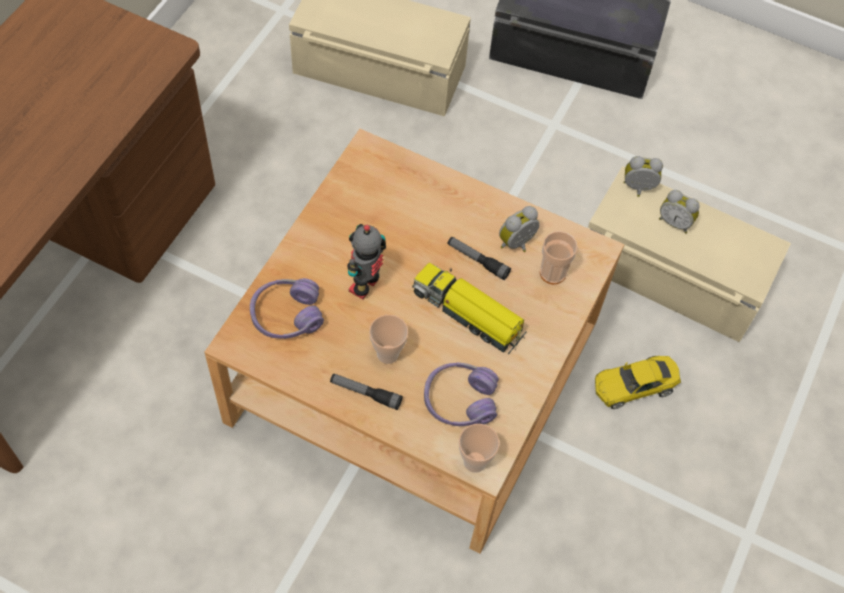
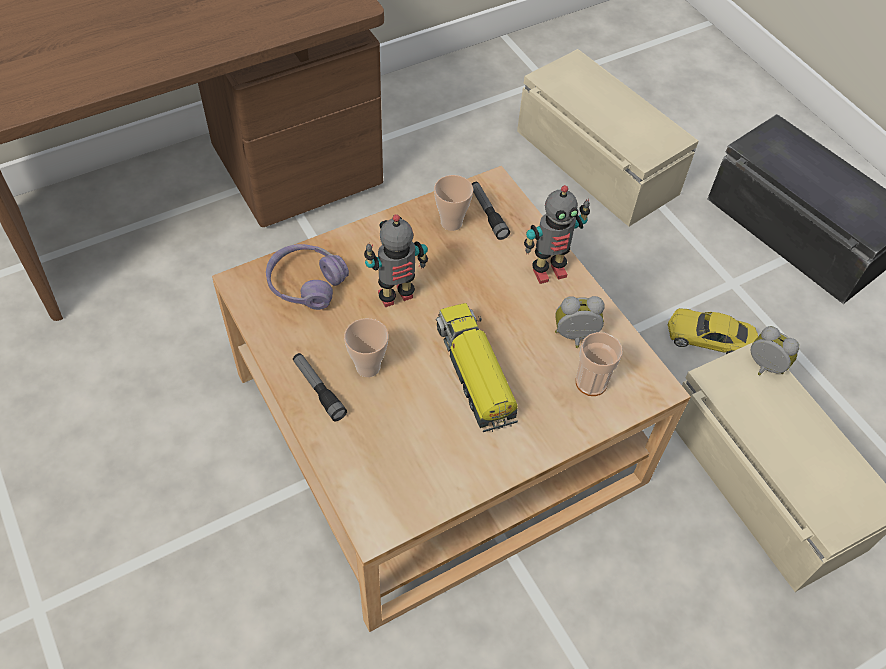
camera: 35 degrees right, 5 degrees down
(459, 400) = (401, 448): purple headphones -> none
(461, 201) = (548, 271): none -> toy robot
(474, 462) = (369, 515): cup -> cup (451, 223)
(477, 260) = (522, 331): flashlight -> flashlight (488, 214)
(634, 385) = (645, 567): yellow toy car -> yellow toy car (709, 339)
(675, 222) = (783, 419): alarm clock -> none

